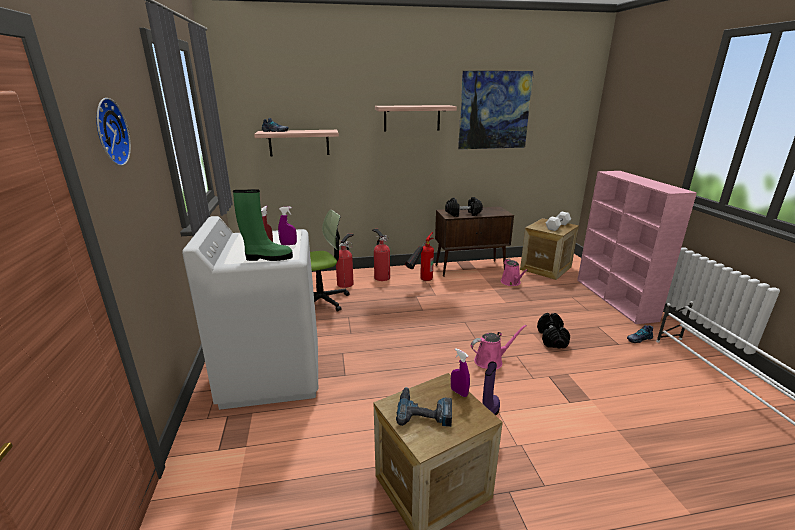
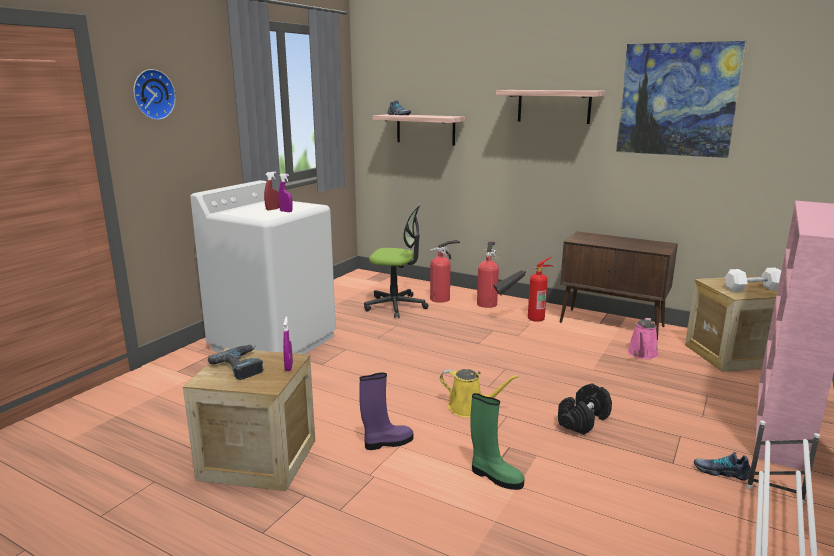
camera: 40 degrees right, 5 degrees down
(267, 258) = (251, 215): green boot -> green boot (495, 477)
(463, 214) = (599, 241): black dumbbell -> none
(491, 360) = (470, 408): pink watering can -> yellow watering can

